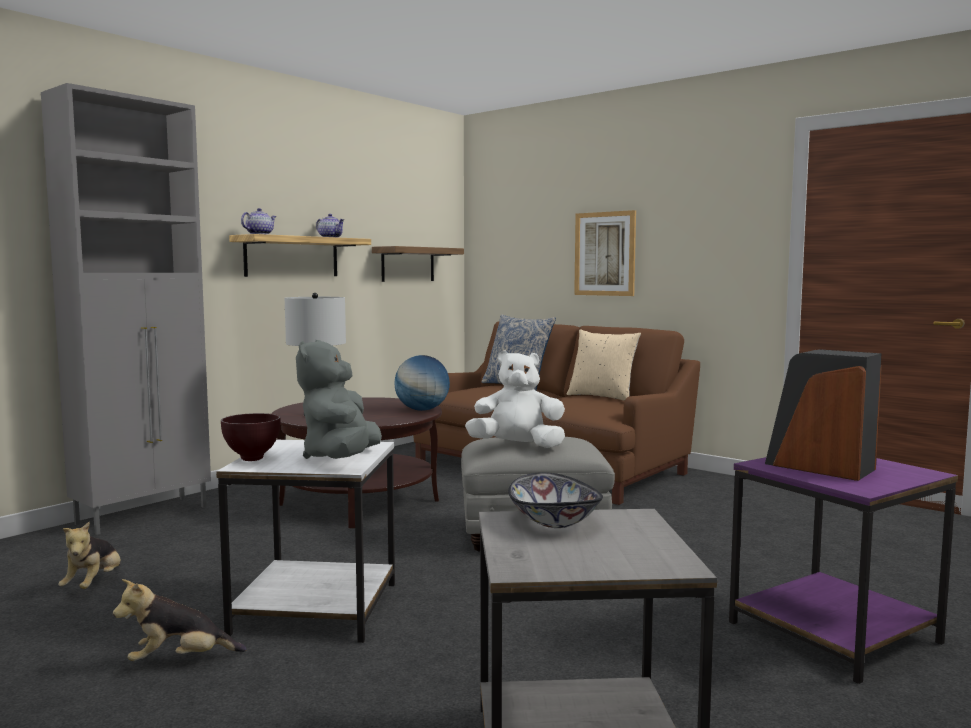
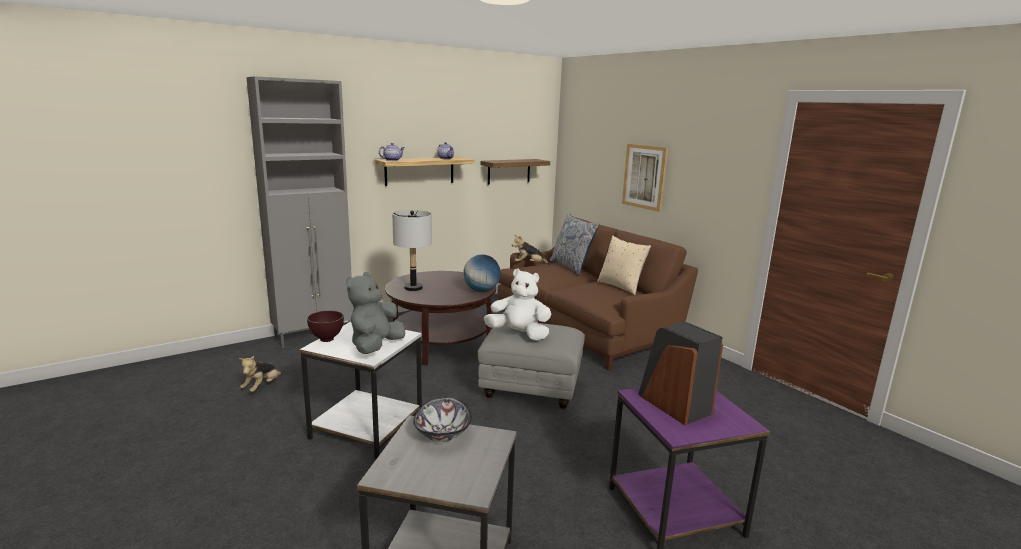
camera: 15 degrees right, 10 degrees up
(179, 660) = (276, 452): plush toy -> plush toy (529, 264)

